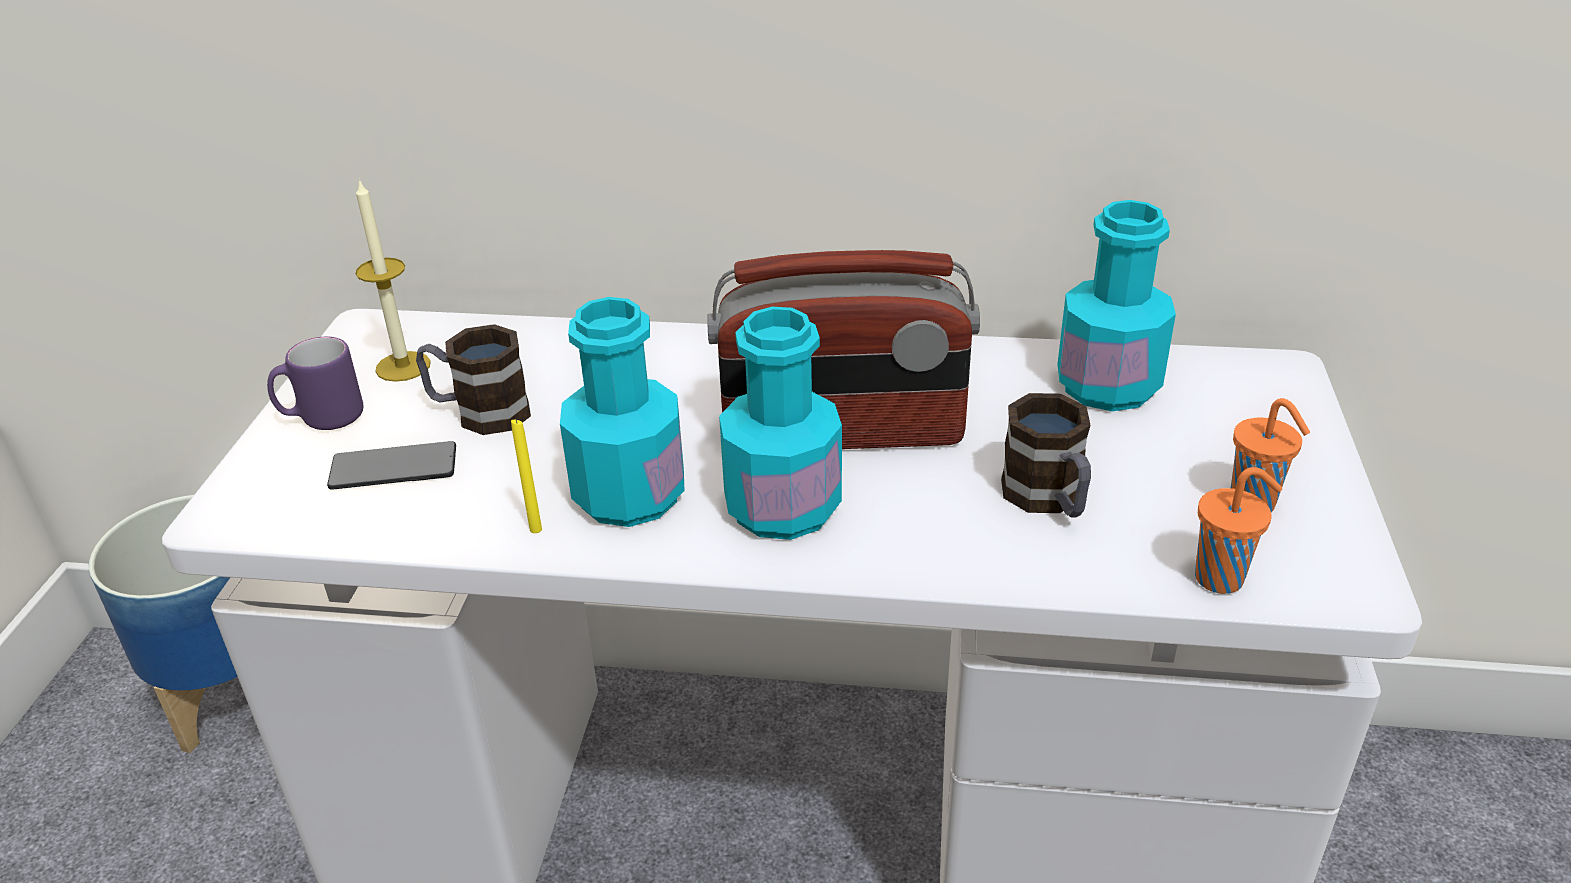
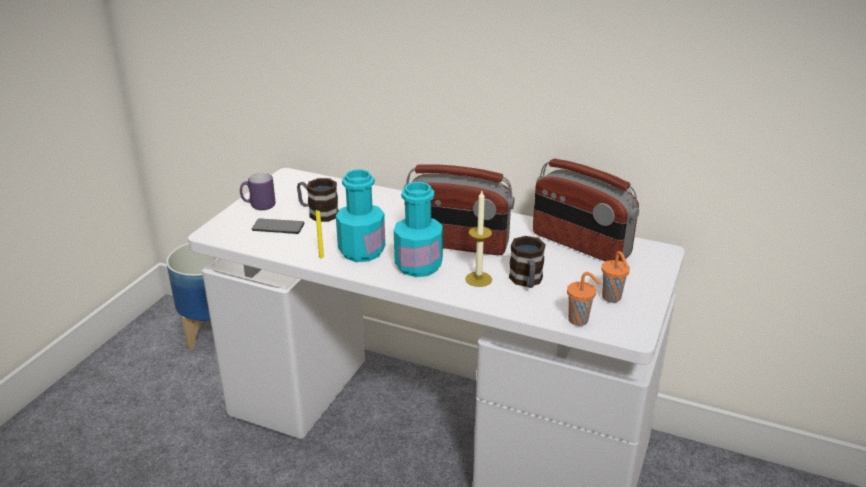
camera: 15 degrees right, 5 degrees down
(403, 366) = (296, 192): candle -> candle (478, 279)
(1107, 386) = (580, 245): turquoise bottle -> radio

